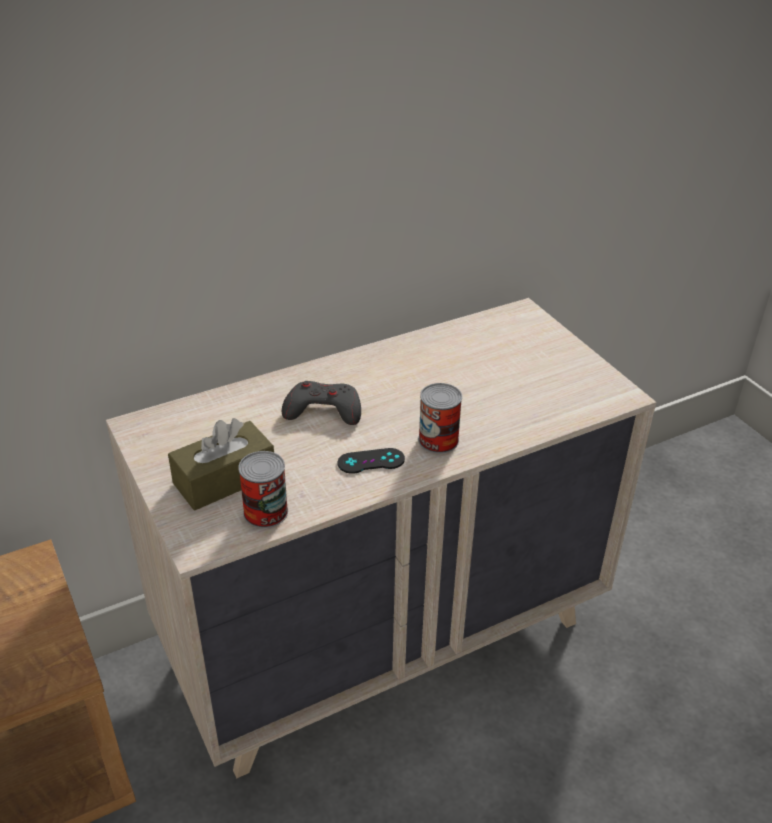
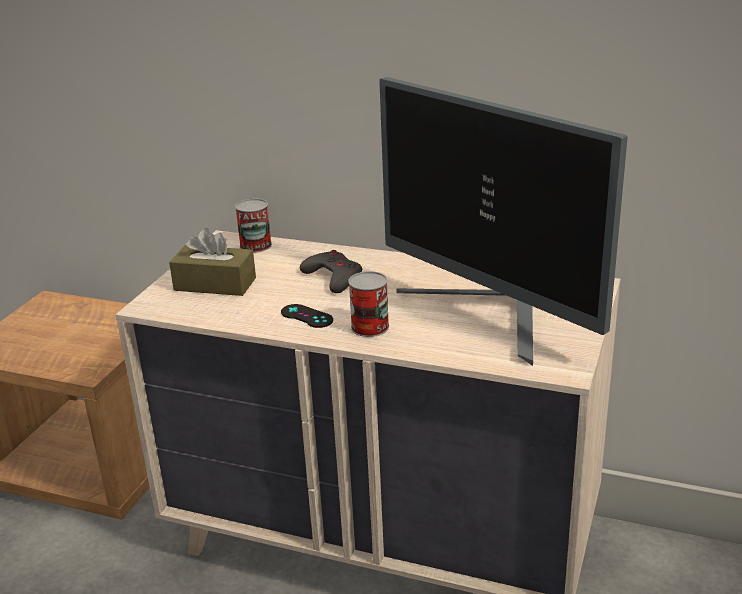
camera: 50 degrees right, 10 degrees down
(265, 512) = (204, 310): can -> can (255, 245)
(504, 376) = (492, 315): none -> monitor

